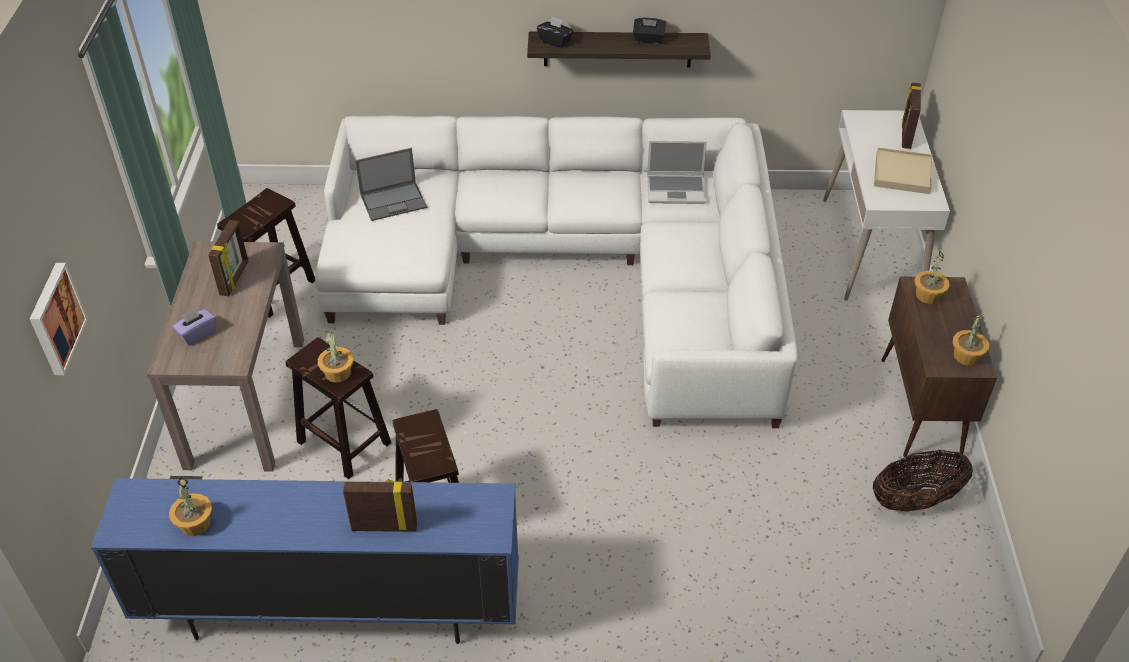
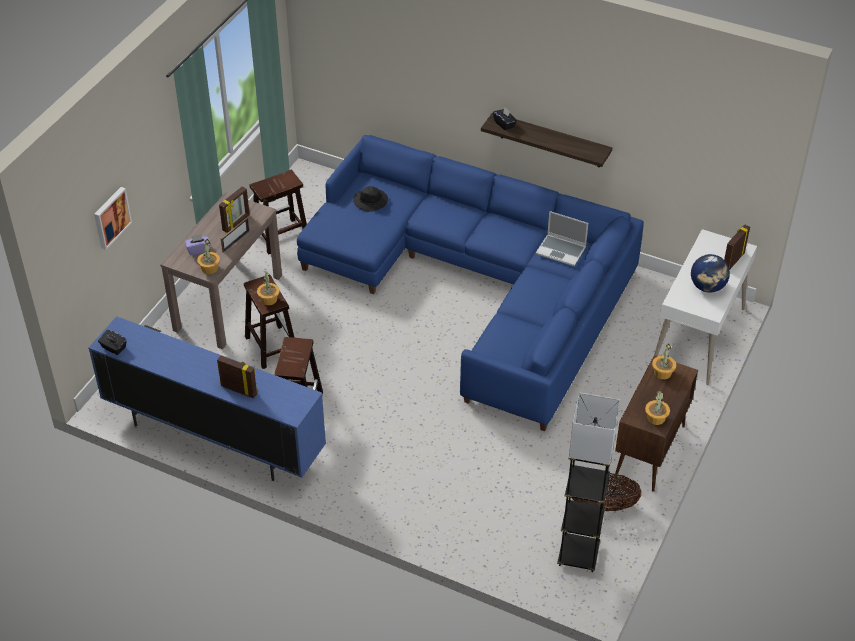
camera: 25 degrees right, 0 degrees up
(194, 523) = (144, 354): potted plant -> potted plant (209, 268)
(249, 304) = (236, 241): none -> picture frame
(394, 201) = (371, 201): laptop -> black hat
(574, 269) = (480, 284): white sofa -> blue sofa
(648, 39) = (568, 141): black tissue box -> black tissue box (113, 348)
(902, 173) = (707, 287): beige tray -> globe
(937, 582) = (578, 555): none -> grey floor lamp

